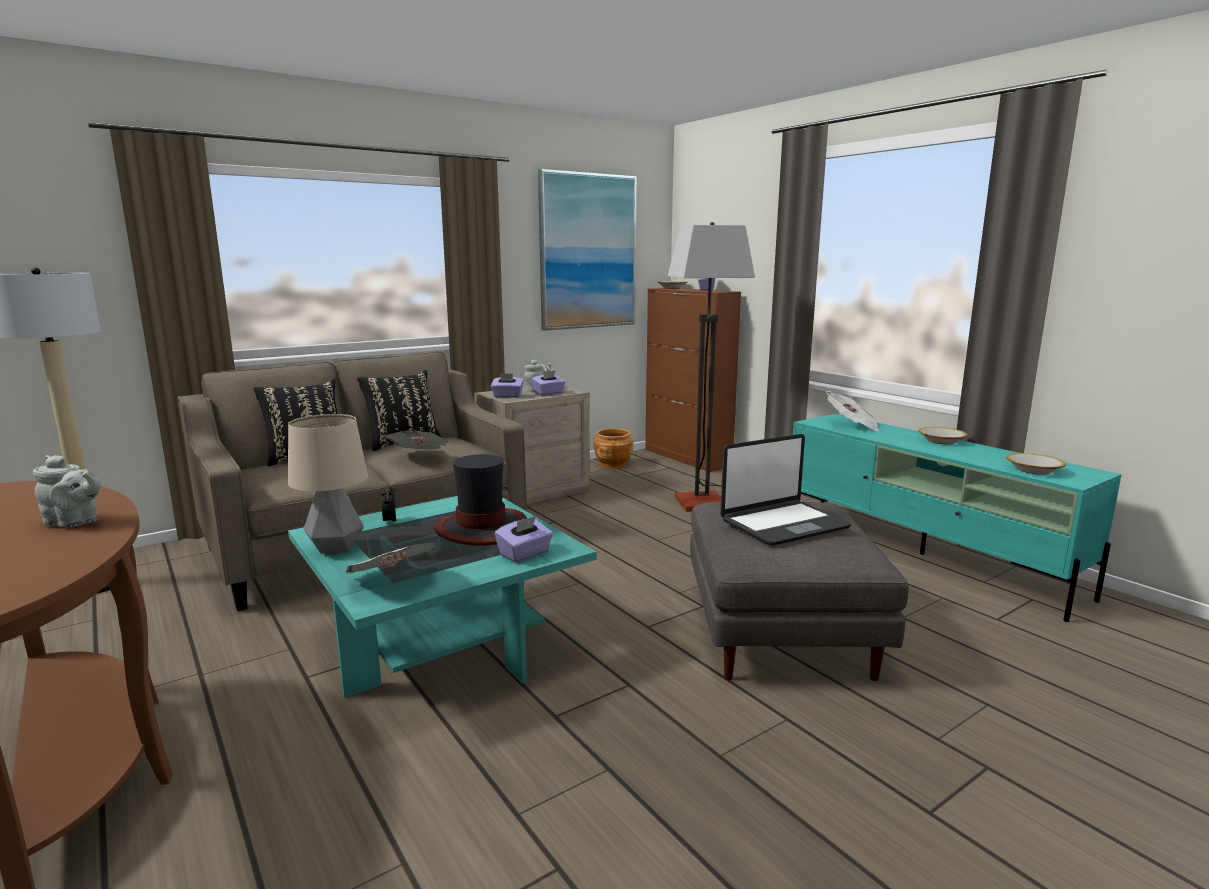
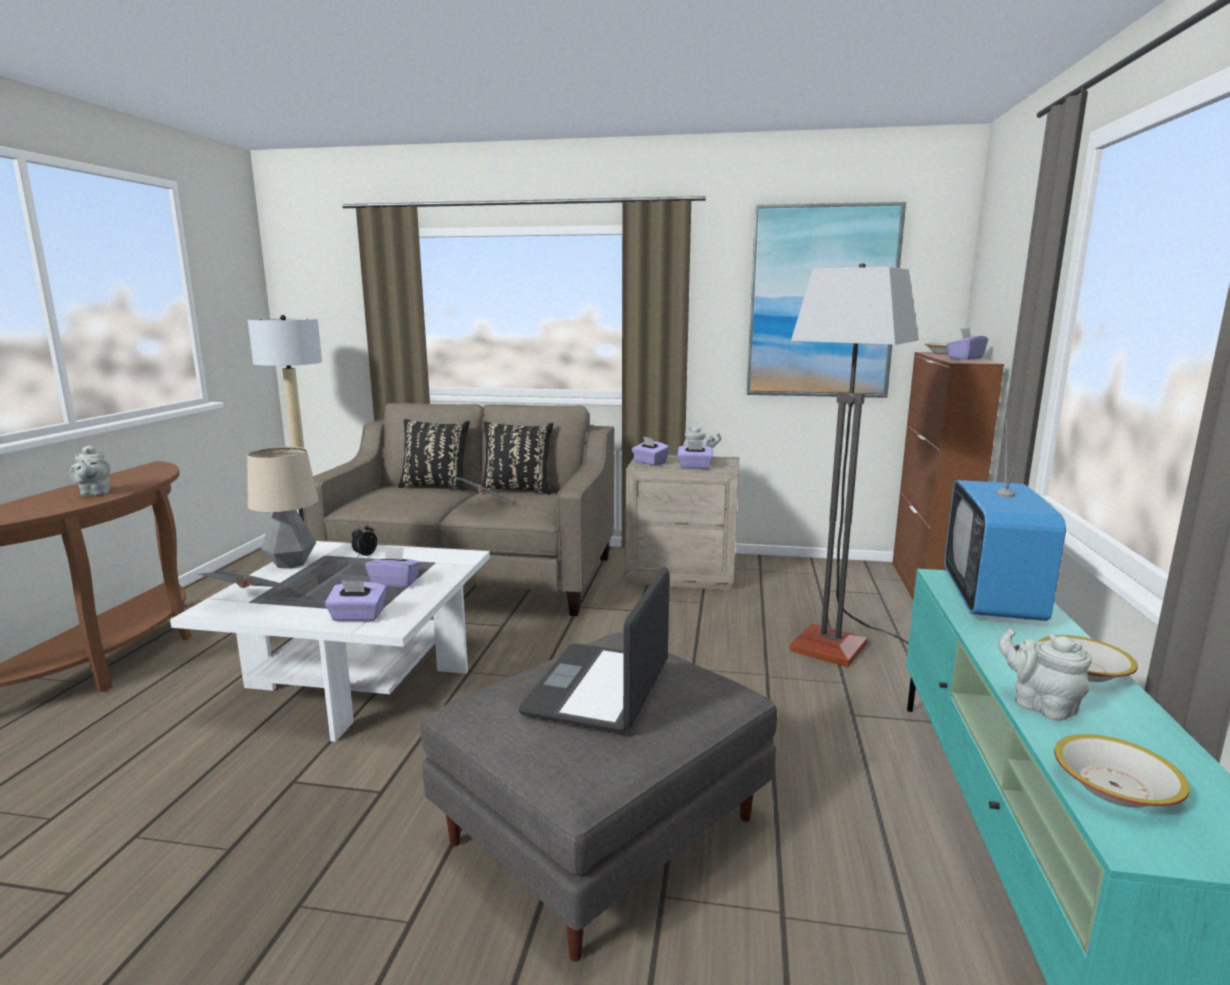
camera: 45 degrees right, 0 degrees up
(443, 643) = (358, 679): turquoise coffee table -> white coffee table
(481, 528) = (395, 582): hat -> purple tissue box
(613, 464) = (818, 570): brown planter -> none
(783, 524) = (600, 689): laptop -> laptop turned 90 degrees clockwise
(852, 426) = (992, 599): newspaper -> television
(962, 456) = (1040, 705): none -> grey teapot

